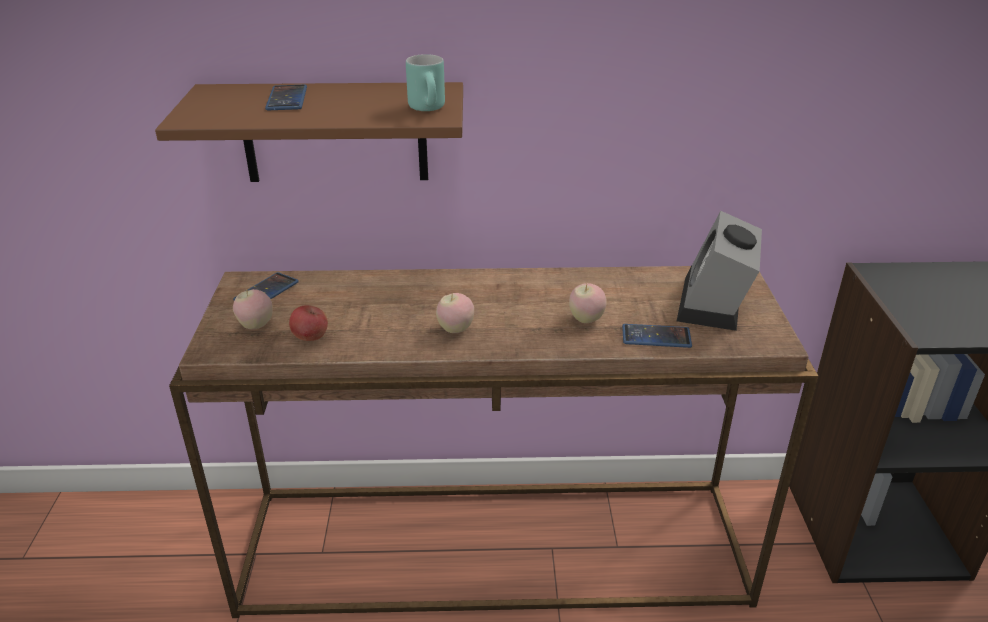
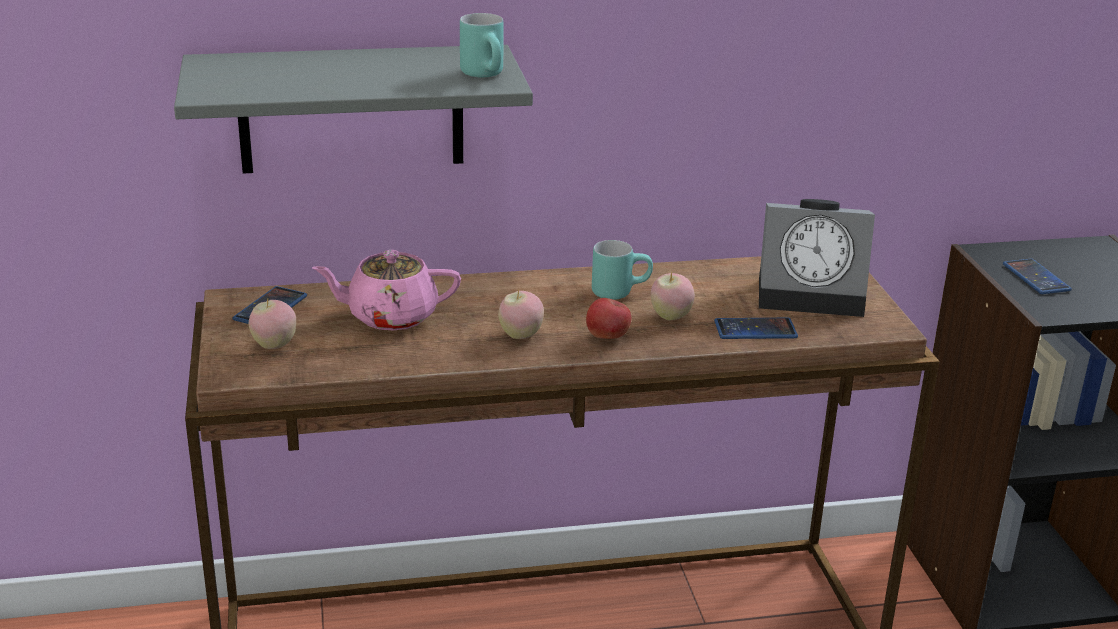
camera: 10 degrees left, 5 degrees down
(287, 99) = (310, 68): phone -> phone (1036, 277)
(310, 338) = (348, 354): apple -> apple (607, 337)
(334, 132) = (351, 109): brown shelf -> grey shelf
(357, 304) = (390, 316): none -> pink teapot
(550, 292) = (619, 291): none -> turquoise mug
(714, 305) = (813, 294): alarm clock -> alarm clock turned 90 degrees counterclockwise

